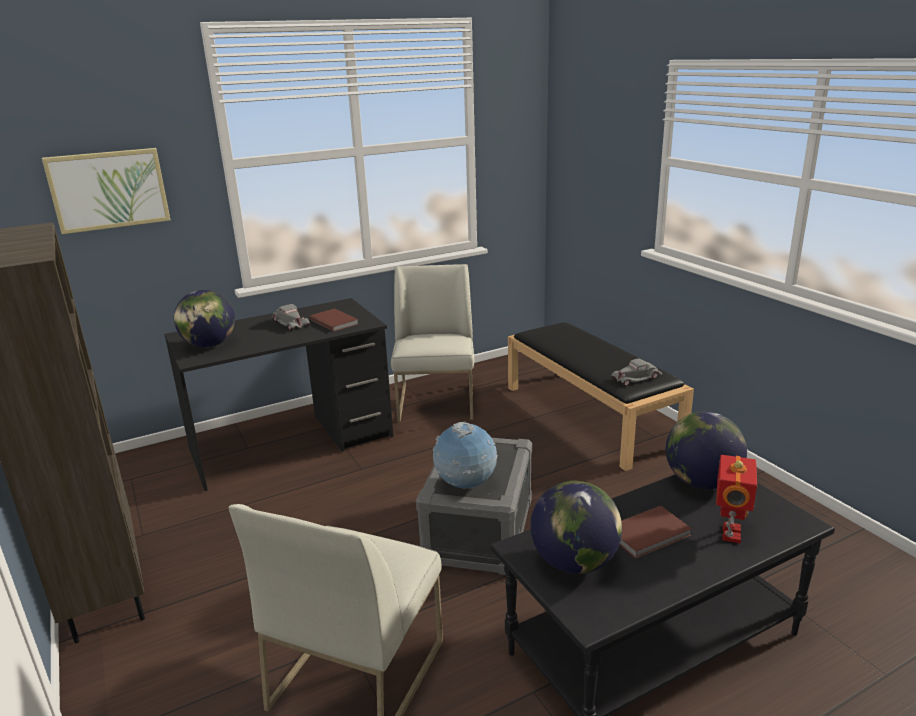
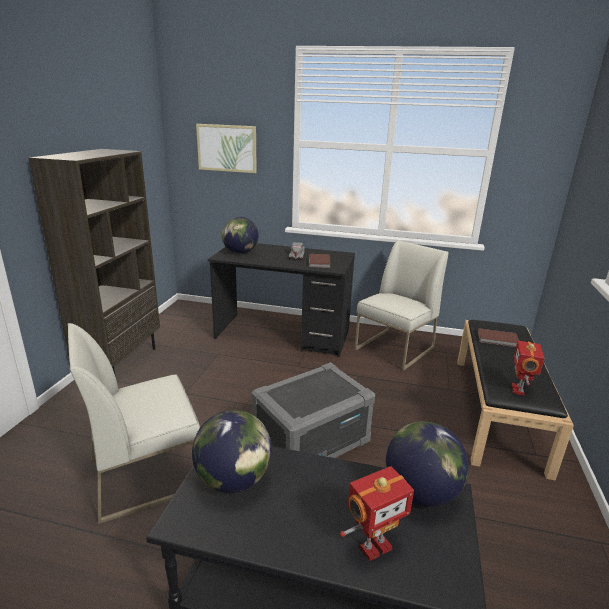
camera: 40 degrees right, 0 degrees up
(466, 486) = (290, 398): globe -> none
(636, 378) = (519, 390): grey toy car -> toy robot
(650, 534) = (312, 500): brown book -> brown book (498, 339)

